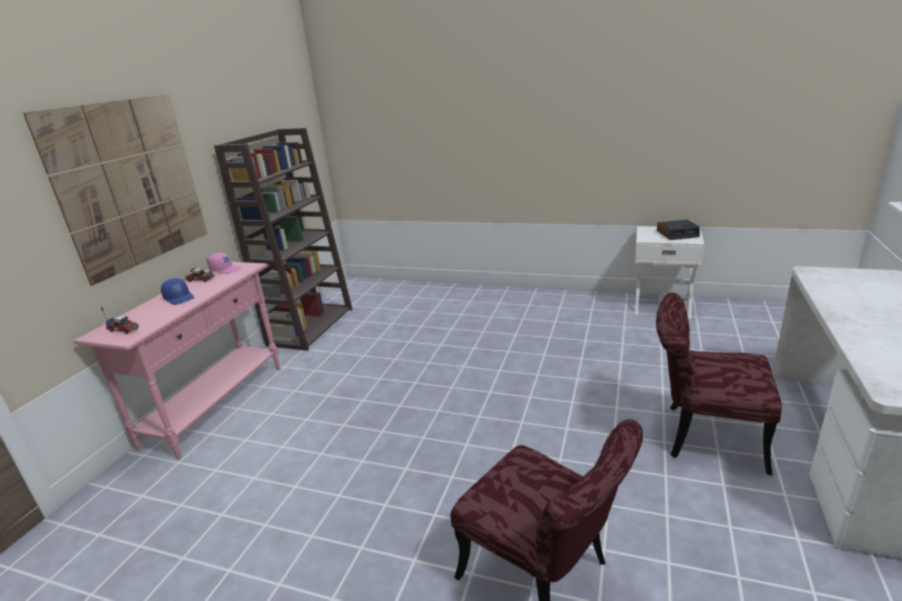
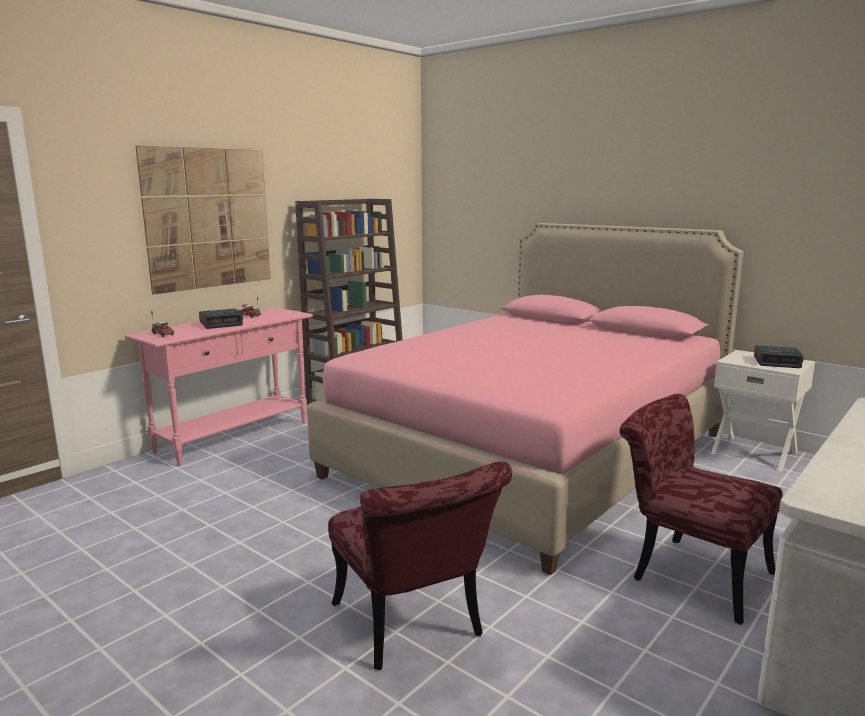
camera: 20 degrees right, 10 degrees down
(179, 298) = (221, 324): blue cap -> alarm clock
(225, 269) = (275, 313): pink cap -> none
(506, 351) = (532, 454): none -> pink bed

